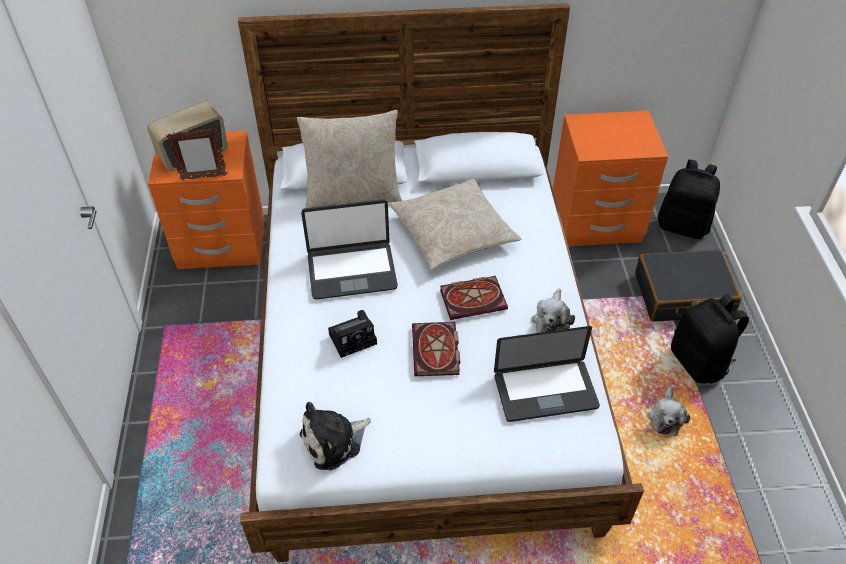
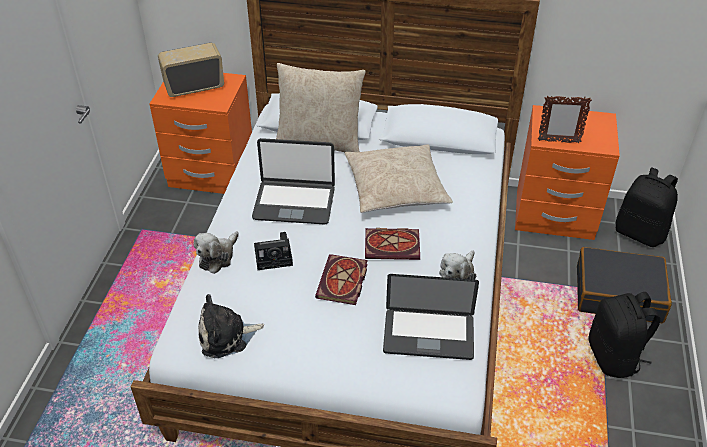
camera: 15 degrees right, 5 degrees down
(203, 177) = (195, 106): picture frame -> picture frame (558, 141)
(665, 417) = (563, 399): plush toy -> plush toy (218, 257)

